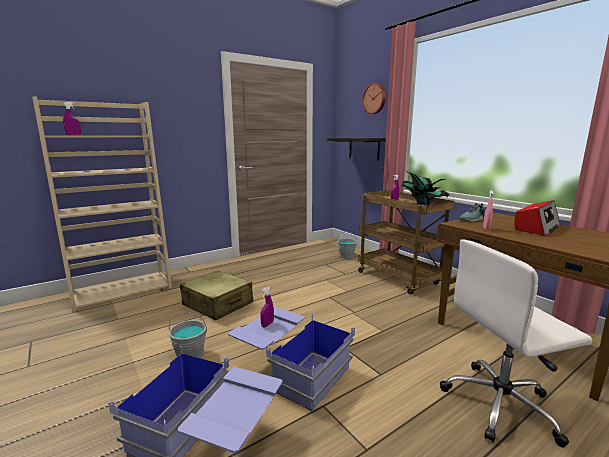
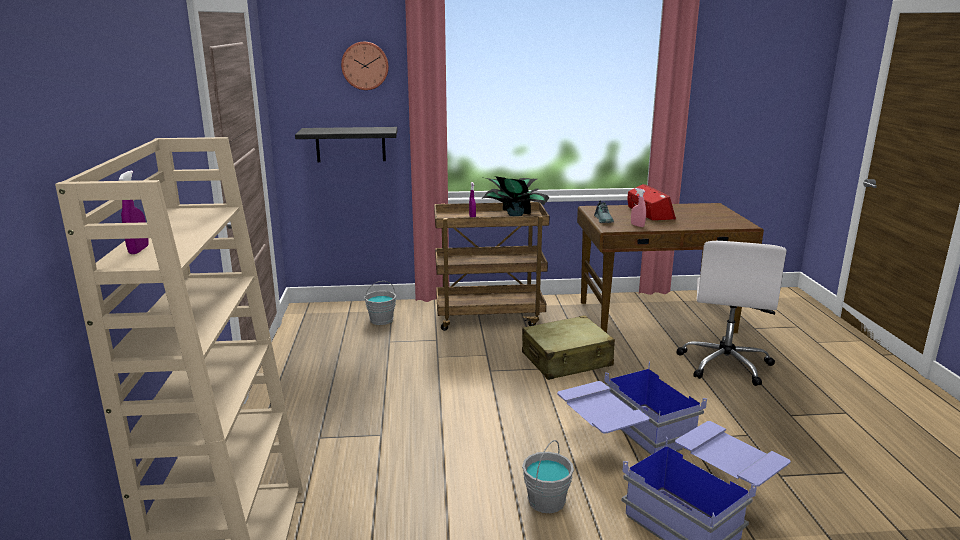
camera: 60 degrees left, 5 degrees up
(217, 304) = (421, 454): beige suitcase -> beige suitcase (567, 360)
(267, 324) = (595, 407): purple spray bottle -> none

